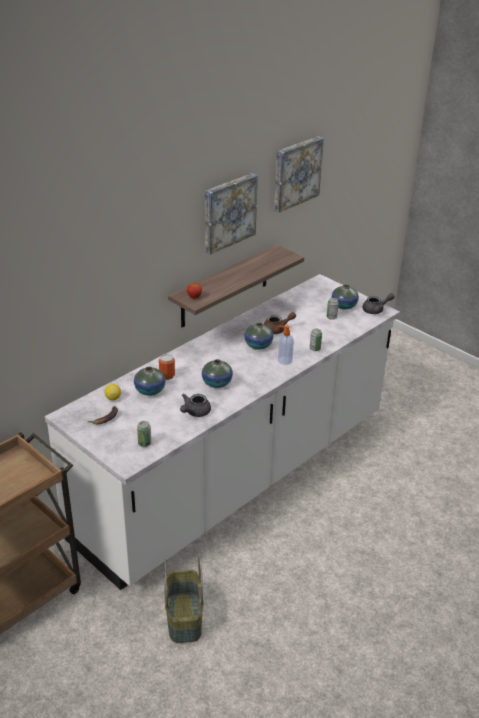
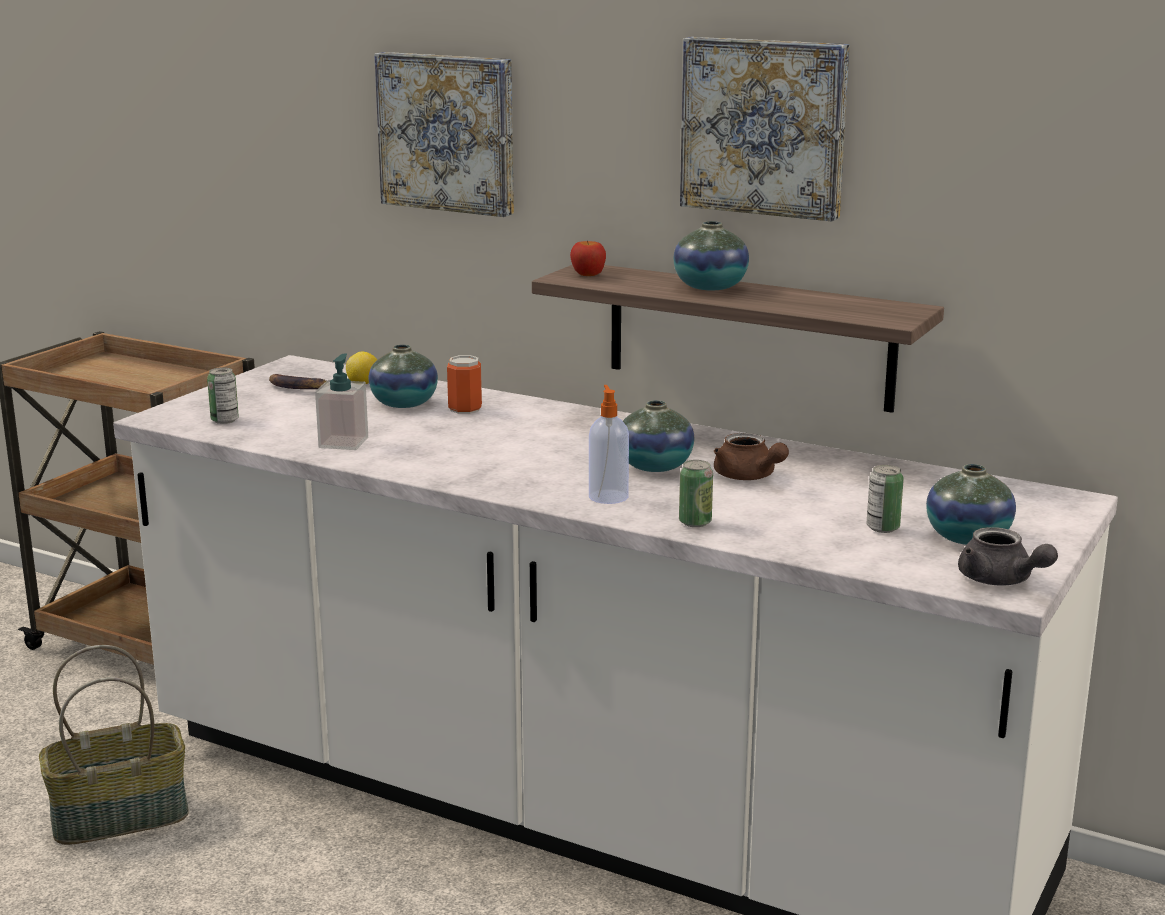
camera: 75 degrees right, 15 degrees down
(194, 412) = (343, 442): grey teapot -> soap dispenser
(217, 383) = (464, 447): vase -> vase (710, 287)
(296, 173) = (1029, 107): picture -> picture (449, 132)

